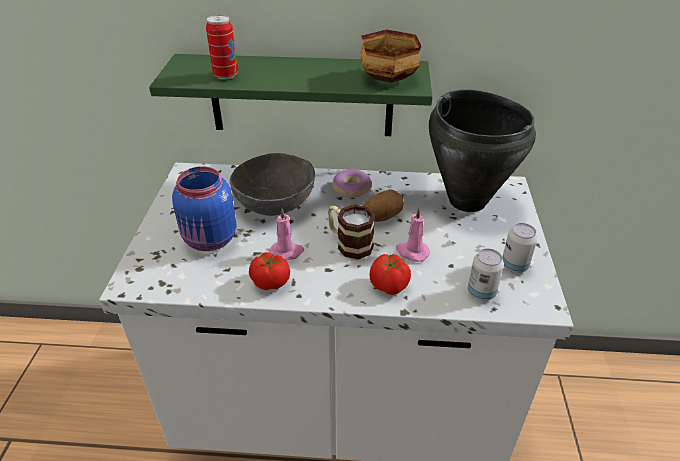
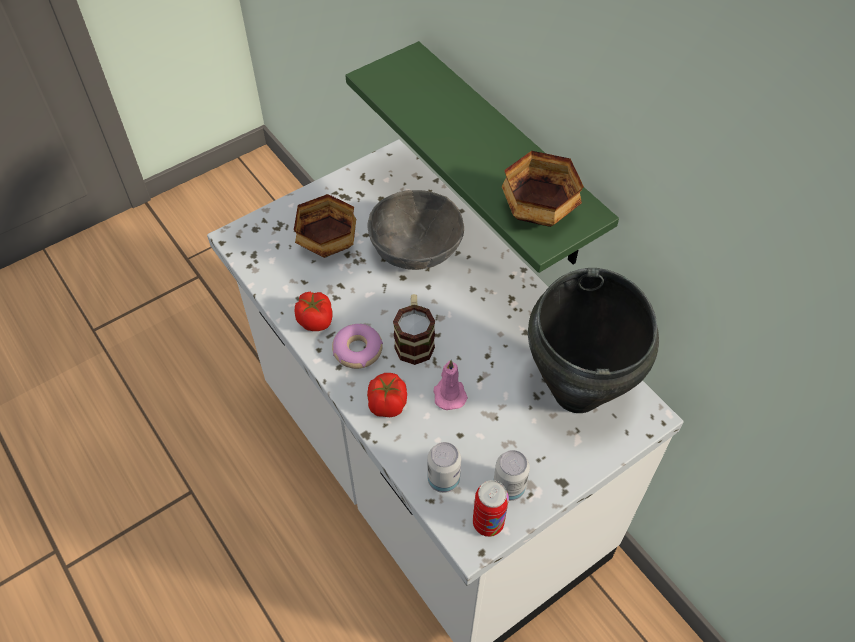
camera: 50 degrees right, 15 degrees up
(210, 240) = (326, 244): blue jar -> bowl
(225, 75) = (415, 102): can -> can (488, 523)
(287, 252) = (360, 305): pink candle -> none
(351, 188) = (496, 288): donut -> donut (357, 350)
(381, 217) = (476, 339): potato -> none

